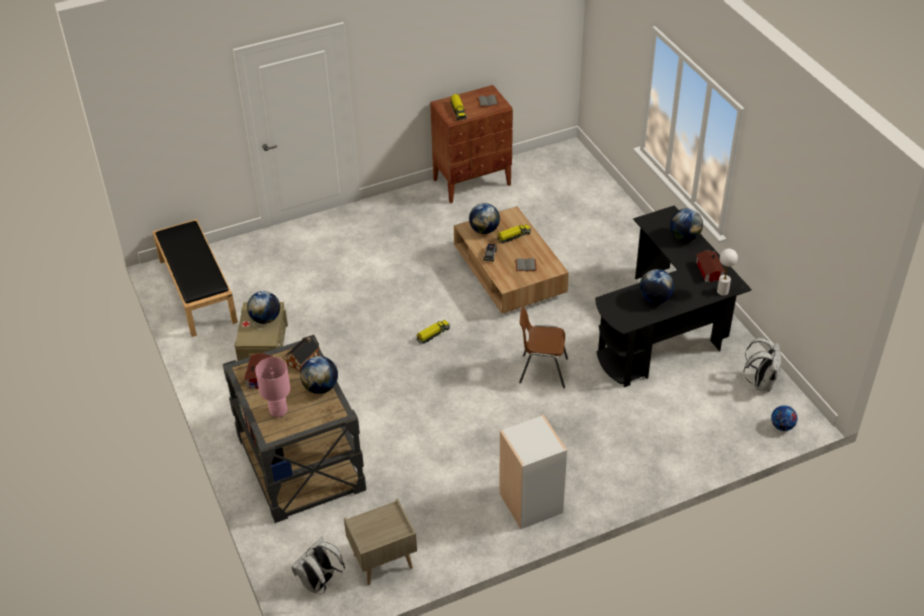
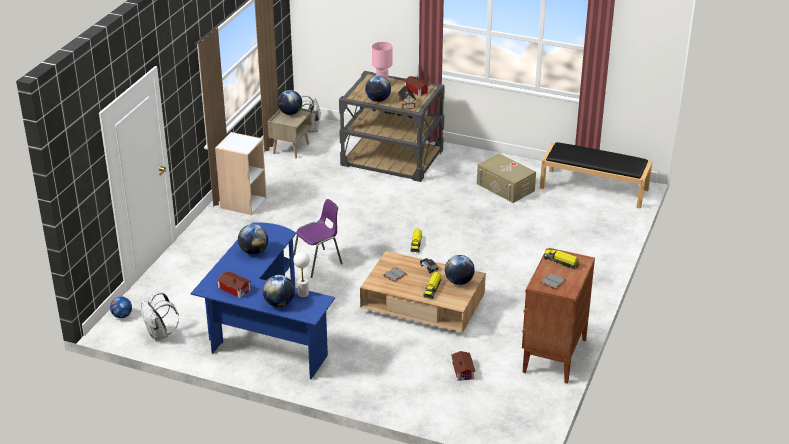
camera: 135 degrees right, 10 degrees down
(265, 319) = (507, 171): globe -> globe (290, 113)
(542, 371) = (318, 262): brown chair -> purple chair
(548, 209) = (463, 370): none -> toy house
(666, 329) = (263, 332): black desk -> blue desk
(722, 291) = (210, 280): white table lamp -> white table lamp (303, 294)

